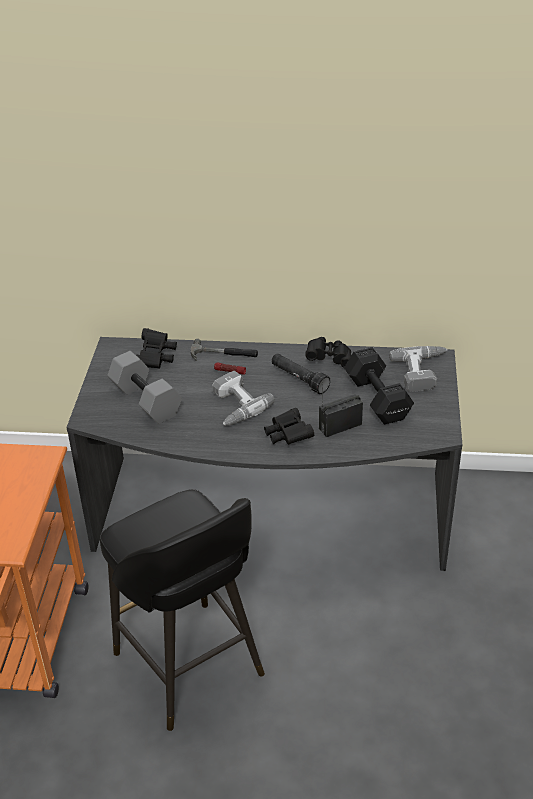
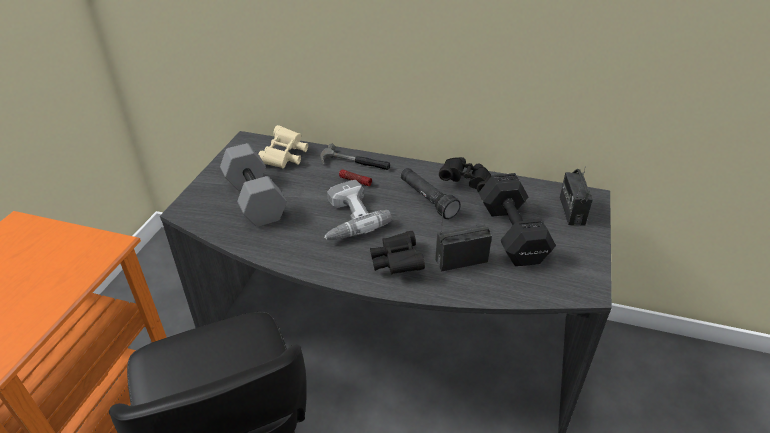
camera: 10 degrees right, 0 degrees up
(156, 357) = (285, 157): black binoculars -> beige binoculars
(423, 372) = (571, 211): power drill -> radio

